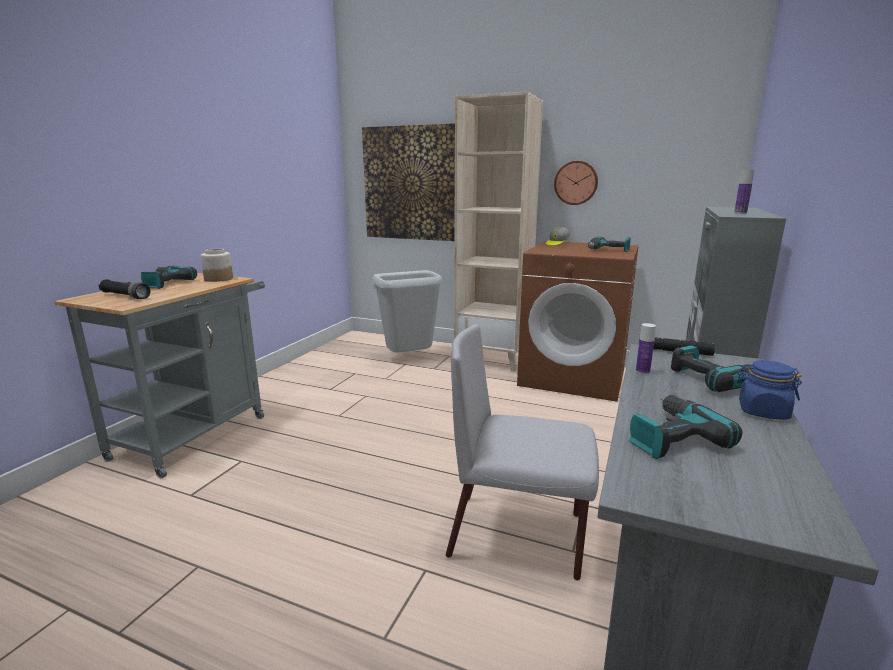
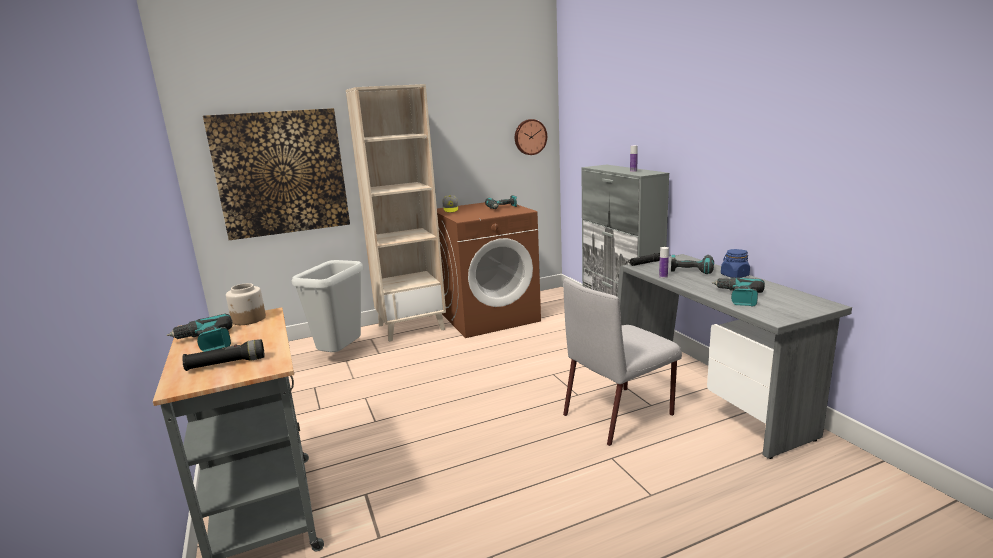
camera: 45 degrees left, 0 degrees up
(576, 183) = (447, 156): wall clock -> wall clock (530, 137)

